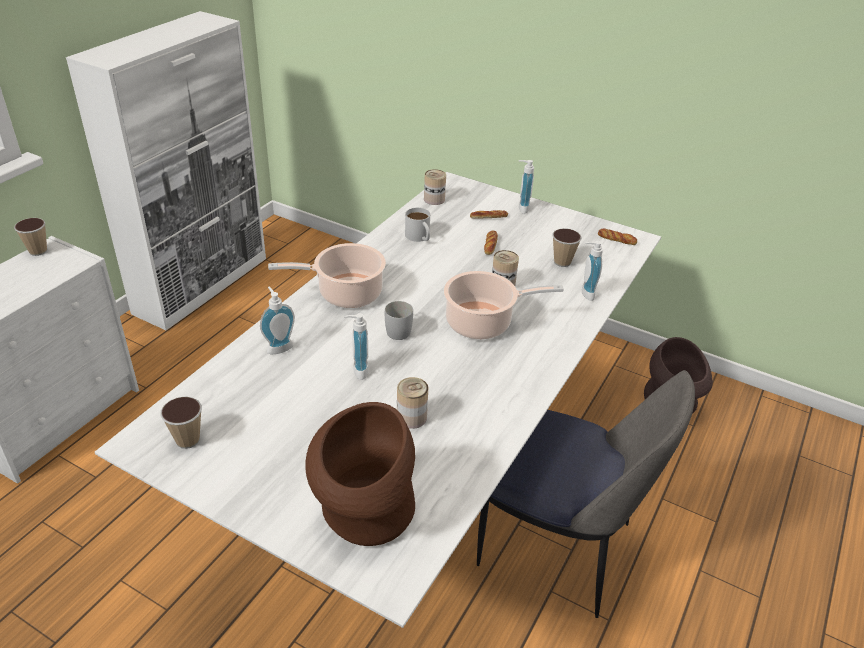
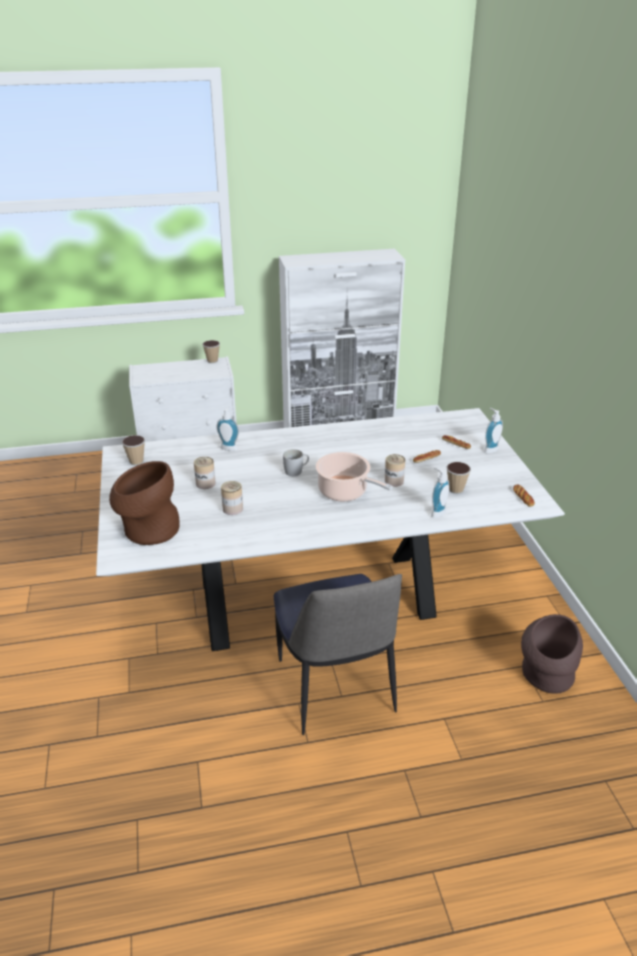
camera: 50 degrees right, 5 degrees down
(345, 293) = (300, 441): cooking pot -> none
(357, 370) = (245, 476): soap dispenser -> none
(419, 237) = (391, 434): white mug -> none
(434, 199) = (439, 419): can -> can (205, 483)

